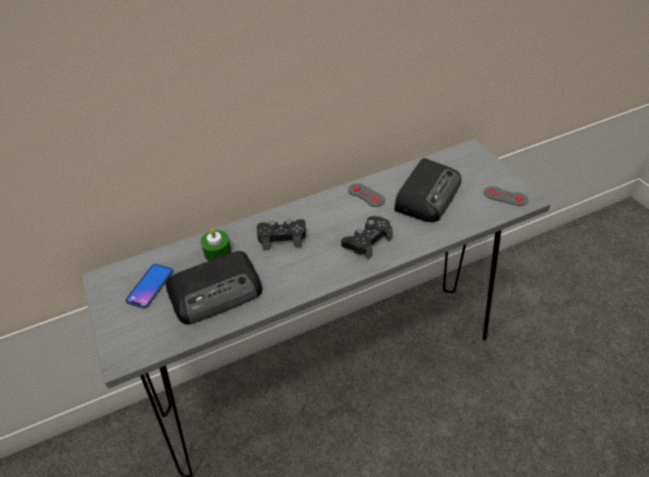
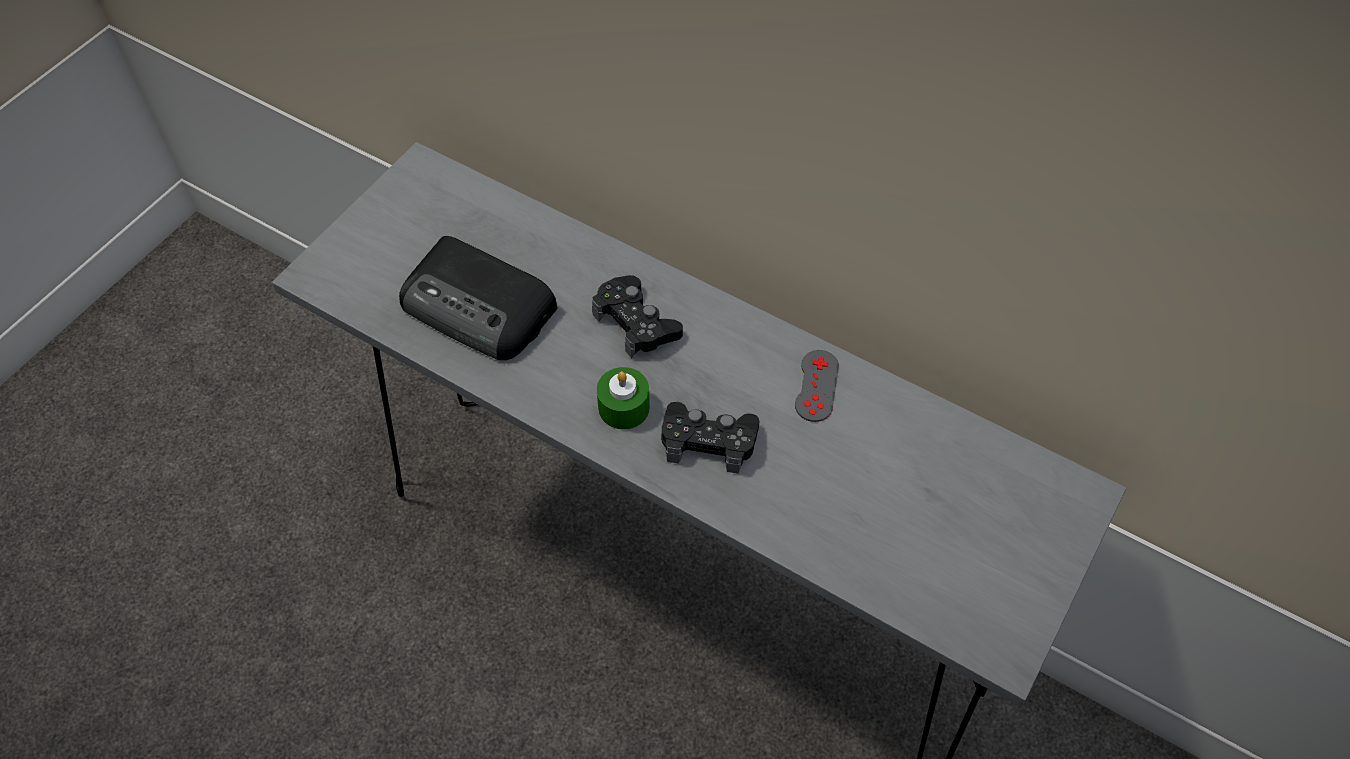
camera: 55 degrees right, 10 degrees up
(150, 286) = (442, 227): phone -> none
(218, 252) = (552, 263): green candle -> green candle (624, 407)
(427, 194) = (890, 478): radio -> none
(505, 196) = (985, 609): grey game controller -> none

